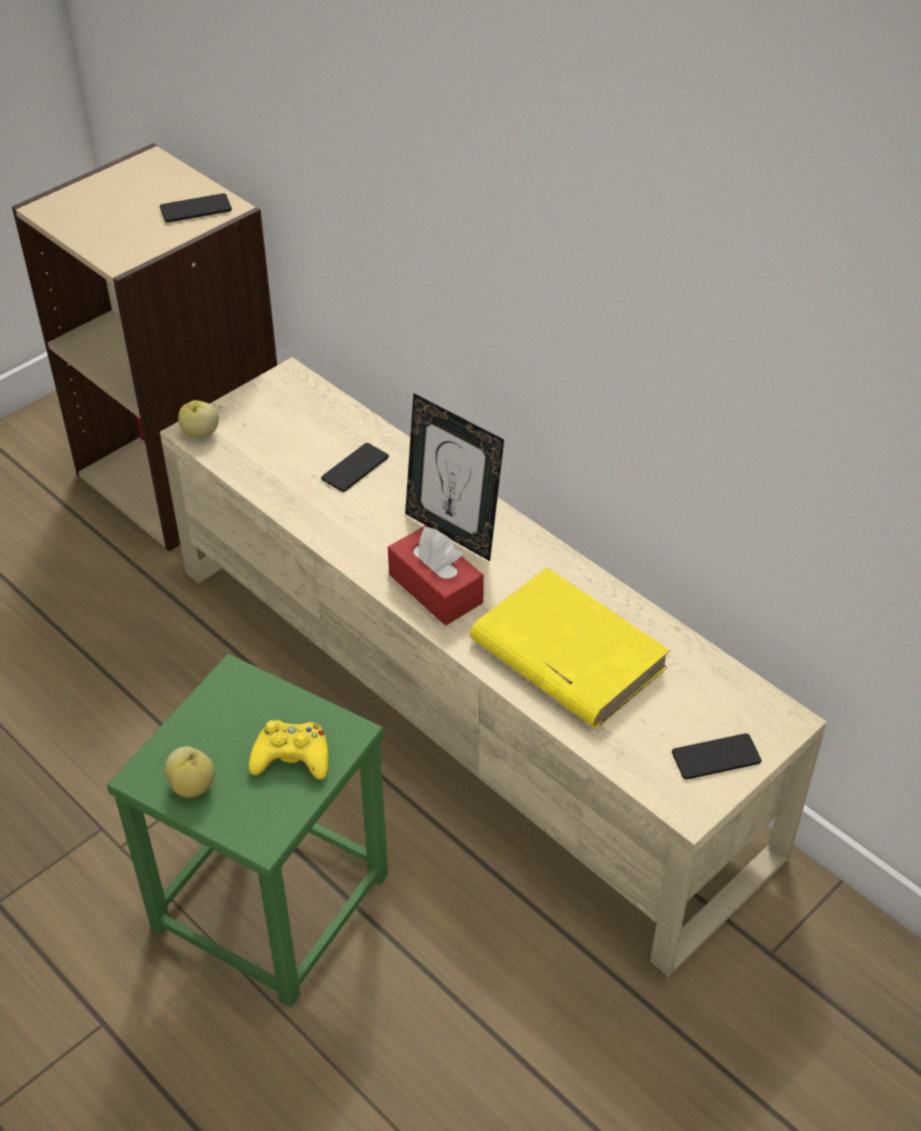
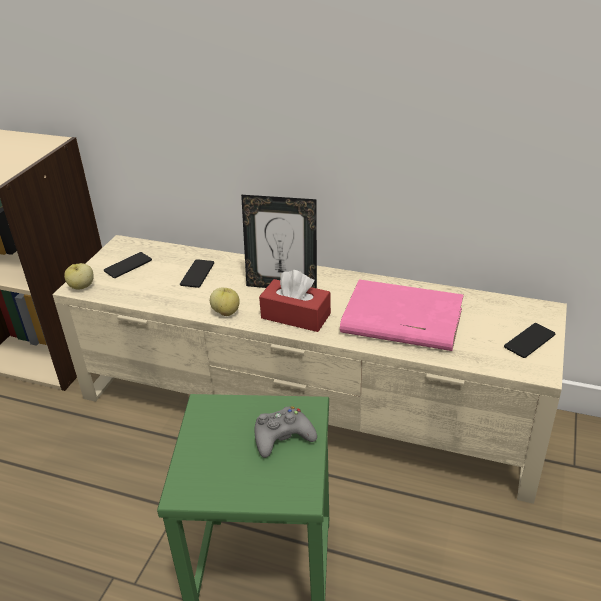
camera: 25 degrees left, 10 degrees down
(193, 785) = (225, 483): apple -> apple (226, 312)
(196, 209) = (32, 146): phone -> phone (128, 265)
(292, 757) = (282, 437): yellow game controller -> grey game controller
(566, 654) = (400, 321): yellow book -> pink book

